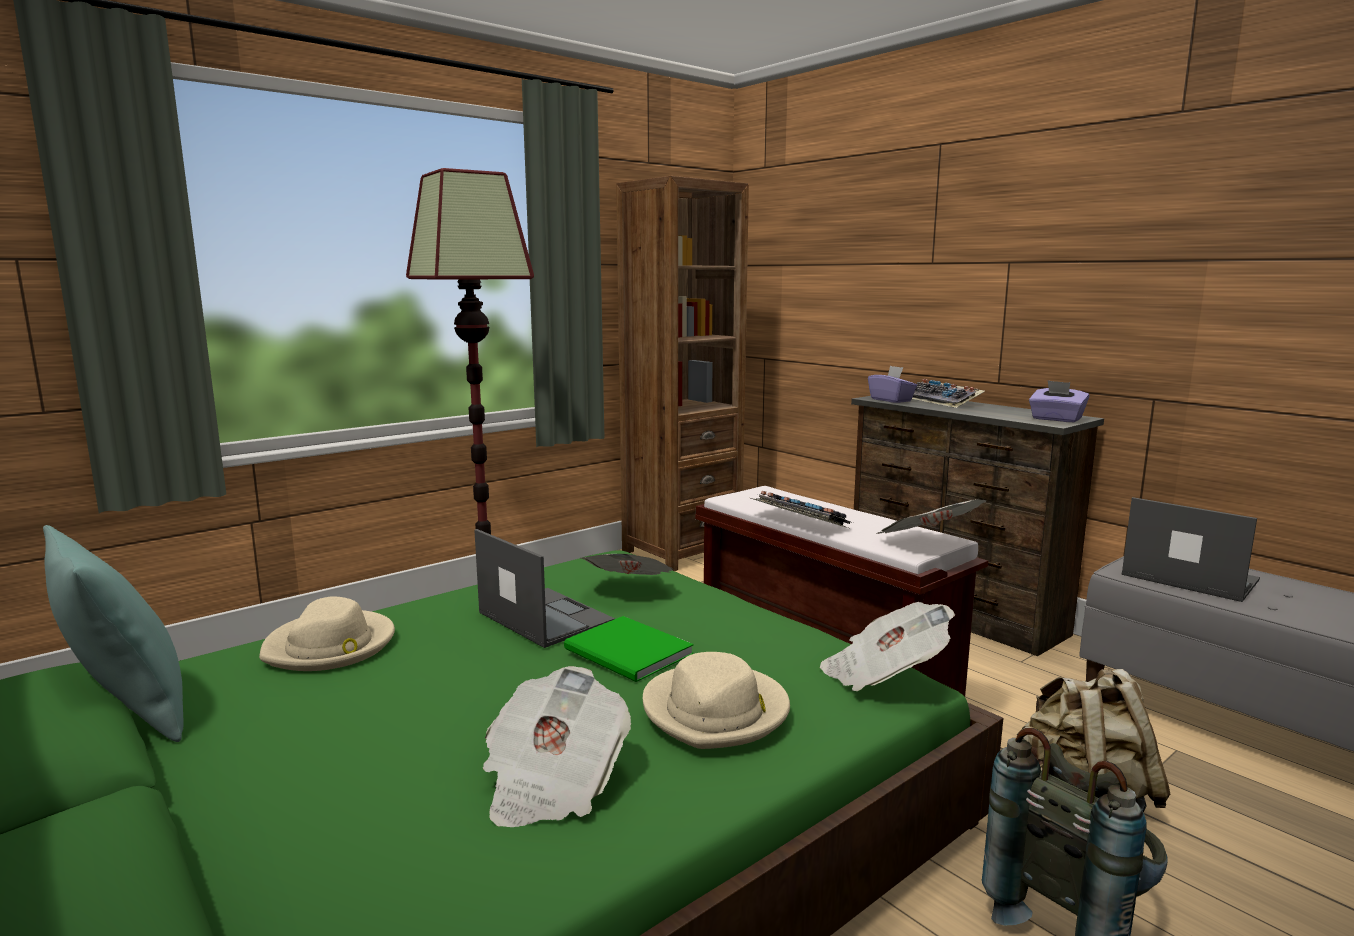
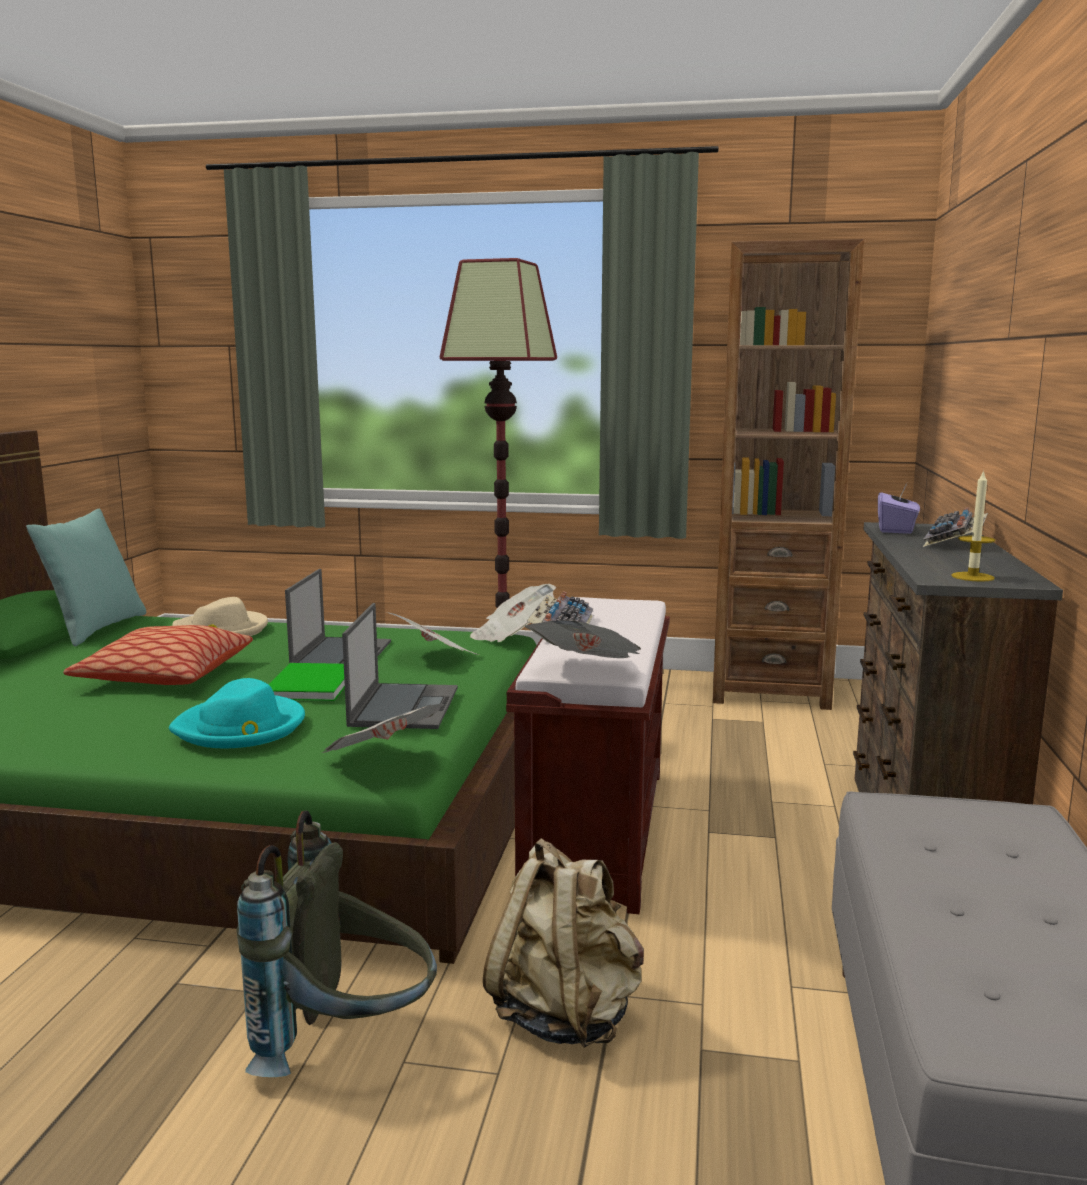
camera: 50 degrees right, 0 degrees up
(445, 713) = (164, 676): none -> pillow
(552, 782) = (105, 720): newspaper -> newspaper (513, 636)
(716, 711) = (241, 727): beige hat -> turquoise hat
(1056, 419) = (972, 577): purple tissue box -> candle
(1187, 577) = (951, 841): laptop -> laptop (404, 706)

